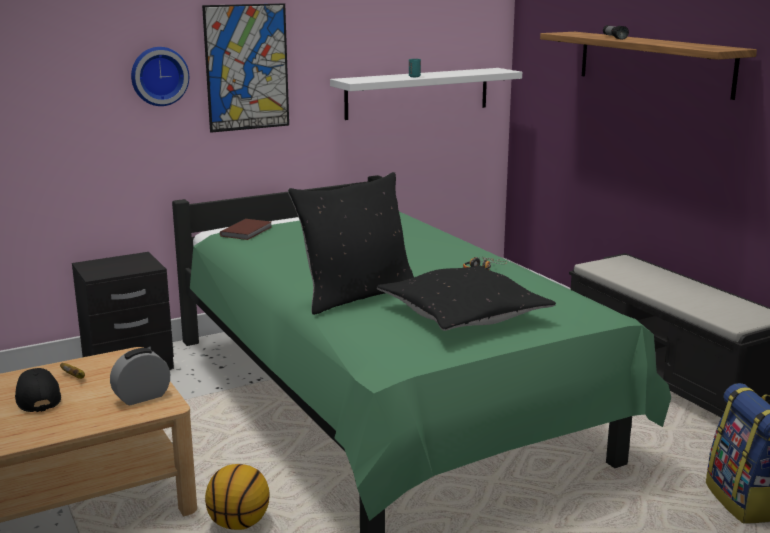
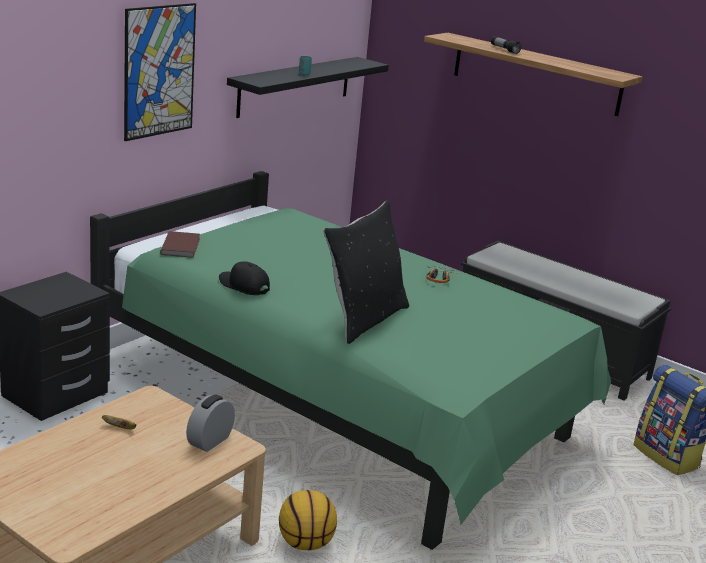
camera: 25 degrees left, 5 degrees up
(37, 398) = (108, 456): black cap -> black cap (244, 285)
(159, 76) = (83, 85): wall clock -> none
(417, 93) = (295, 86): white shelf -> black shelf
(463, 314) = (469, 330): black pillow -> none

